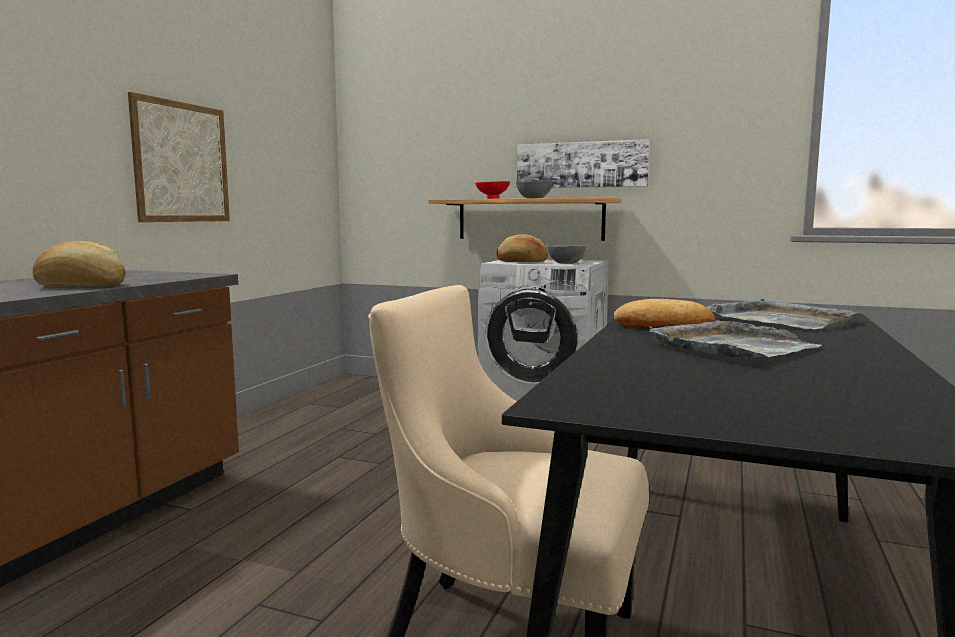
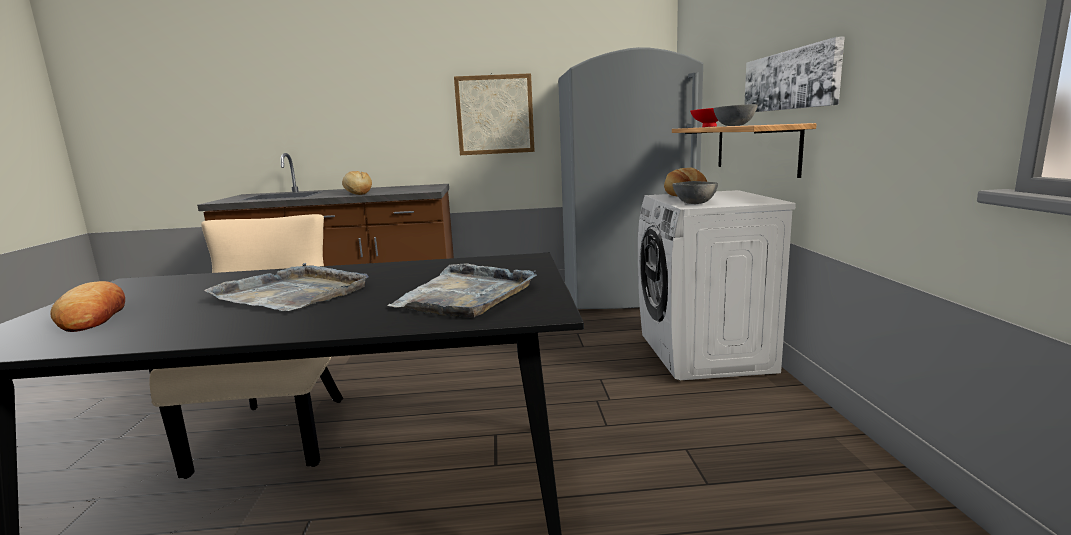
camera: 65 degrees right, 5 degrees up
(355, 395) = (627, 295): none -> grey fridge
(664, 325) = (399, 271): bread -> bread (94, 315)

